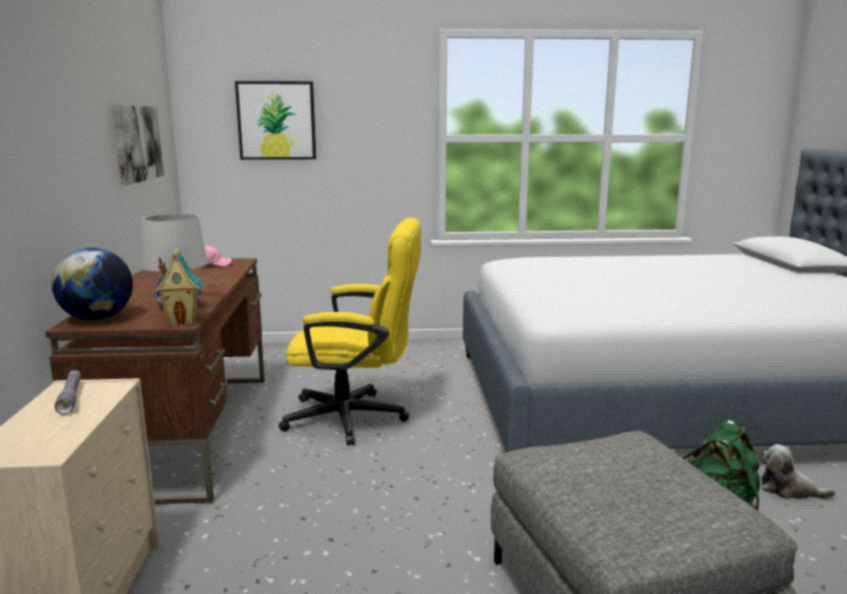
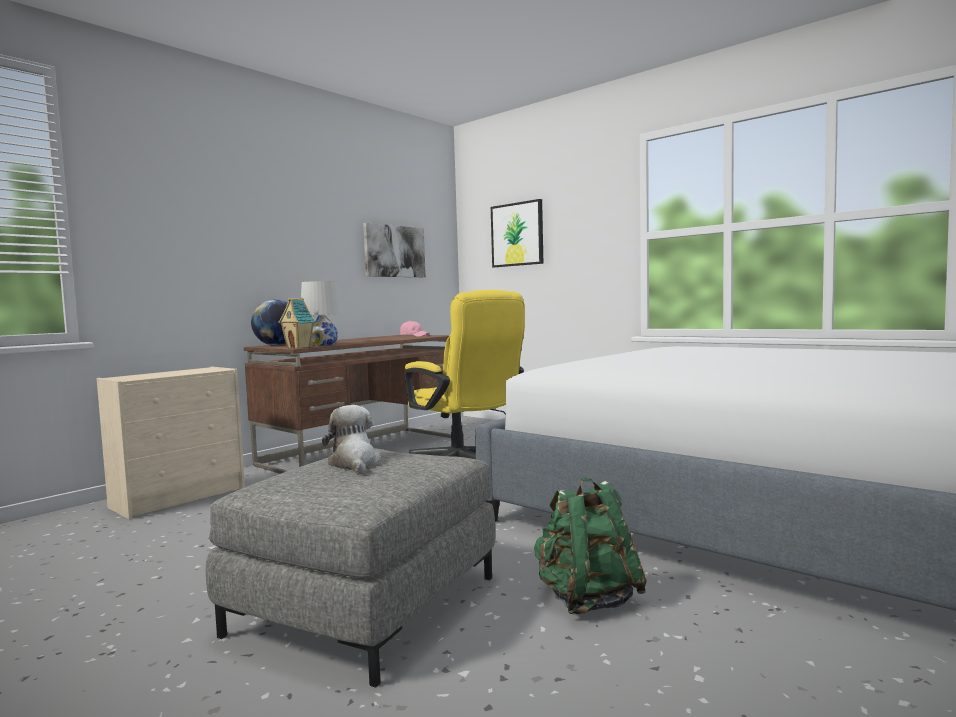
camera: 45 degrees right, 10 degrees down
(70, 397) = (194, 370): grey flashlight -> none
(788, 490) = (733, 617): plush toy -> plush toy (354, 463)

